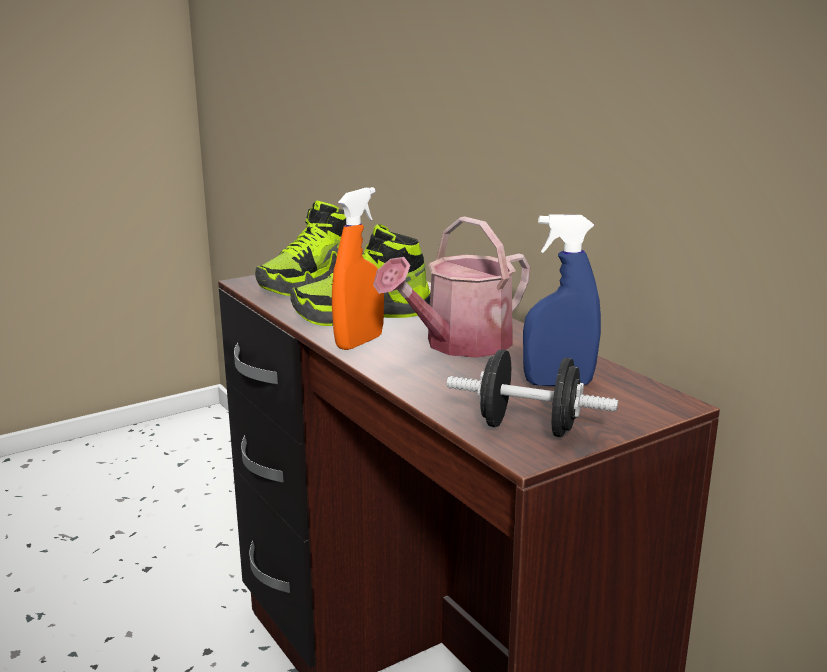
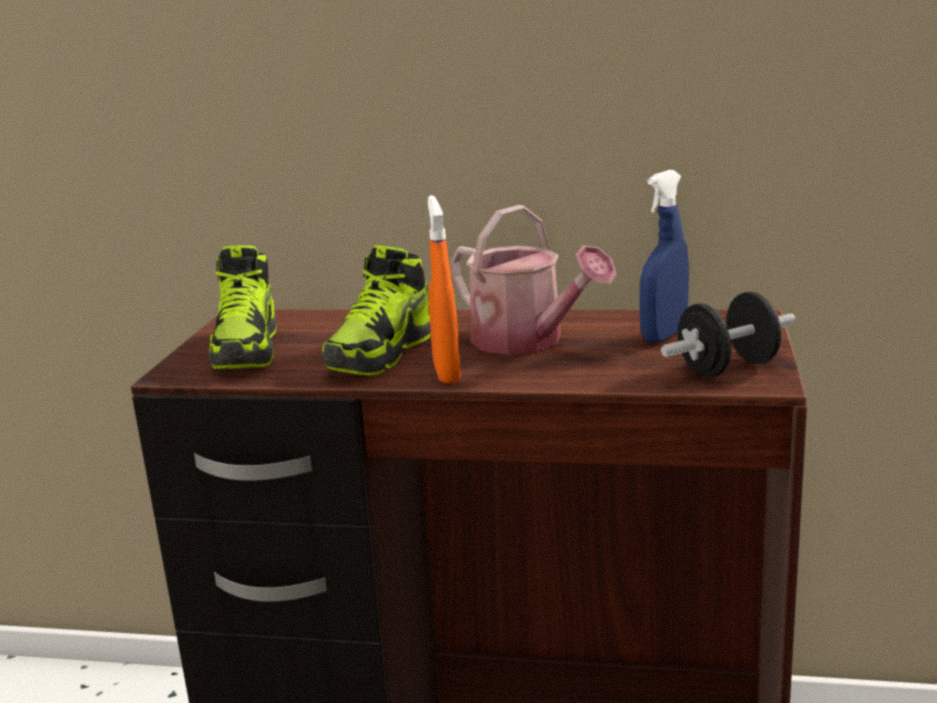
camera: 45 degrees left, 0 degrees up
(459, 345) = (527, 341): watering can -> watering can turned 45 degrees counterclockwise

